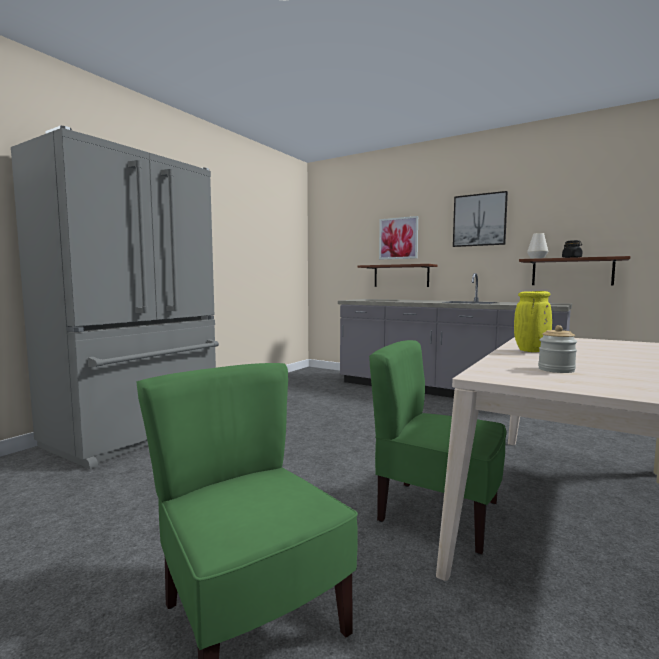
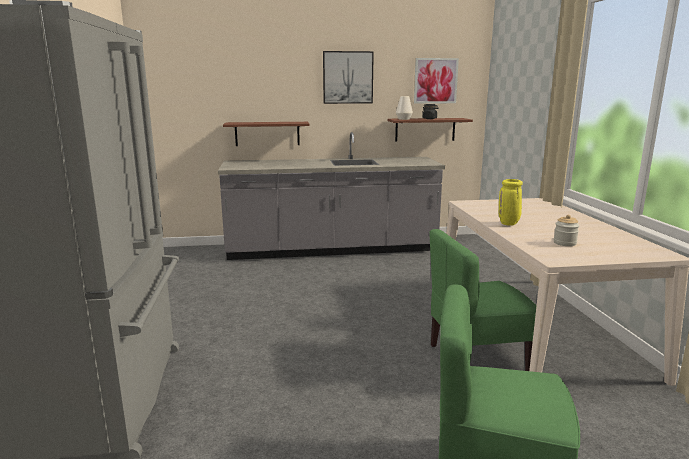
camera: 40 degrees left, 10 degrees up
(398, 238) = (261, 91): picture -> picture (435, 81)

